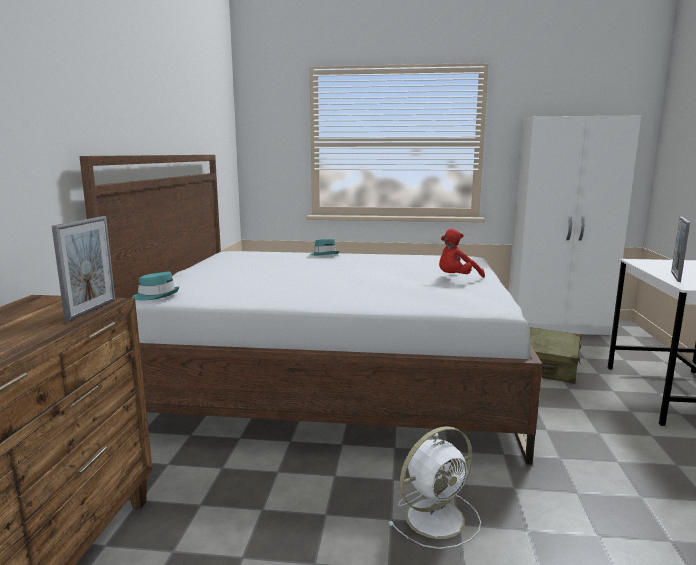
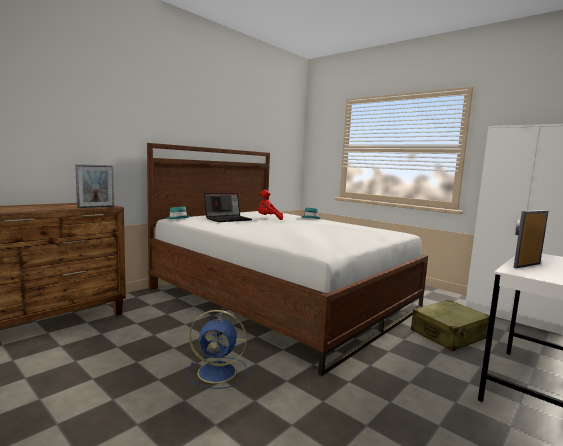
camera: 35 degrees right, 5 degrees down
(233, 279) = (228, 219): none -> laptop
(437, 517) = (219, 372): white fan -> blue fan
(456, 279) = (348, 239): red plush toy -> red plush toy (268, 219)

